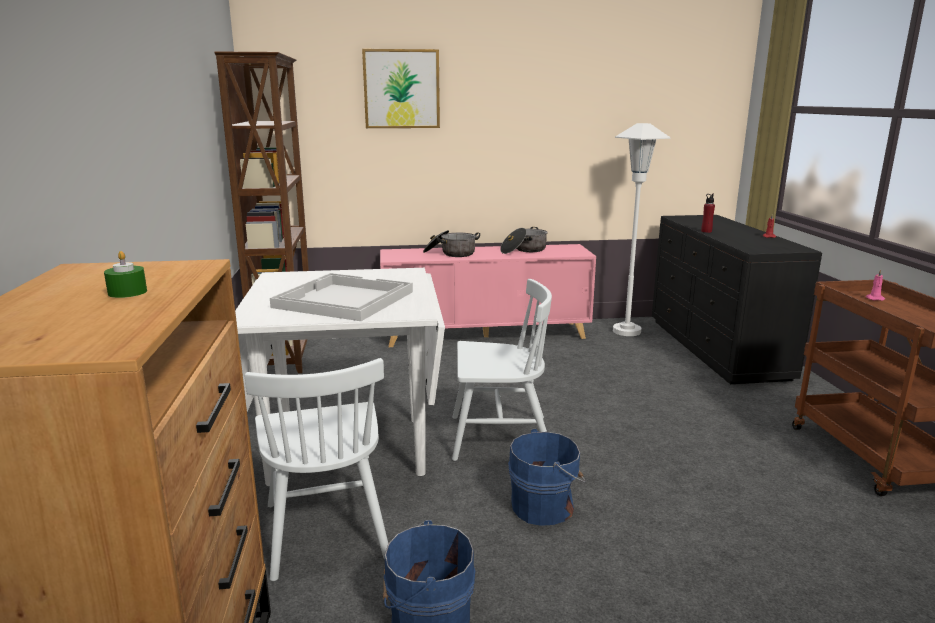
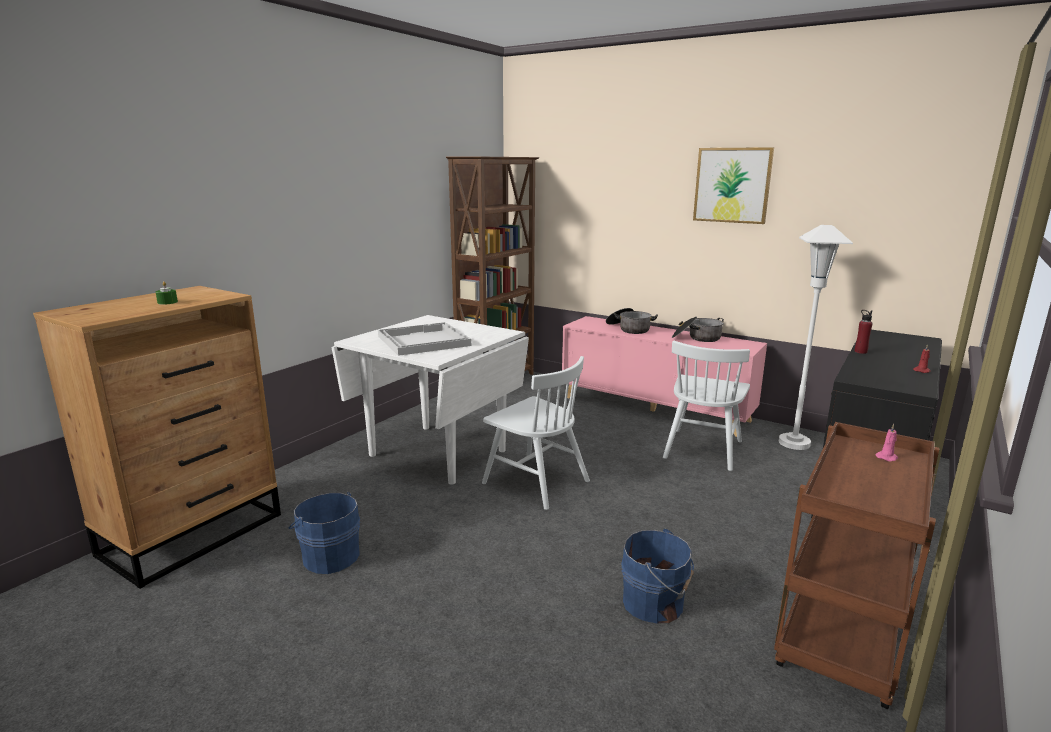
camera: 40 degrees right, 0 degrees up
(326, 530) = (359, 490): white chair -> white chair (702, 449)
(401, 89) = (615, 182): picture -> picture (732, 185)
(545, 506) = (489, 534): blue bucket -> blue bucket (656, 604)

